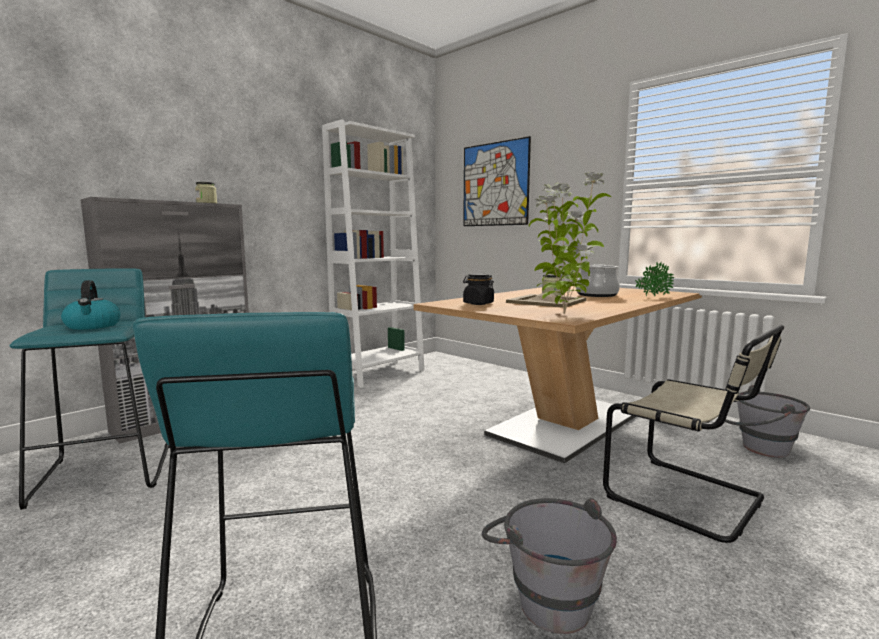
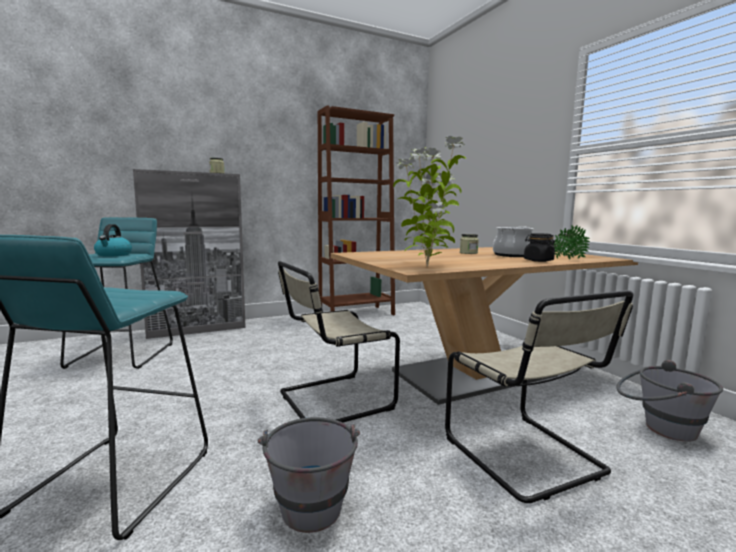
camera: 20 degrees right, 0 degrees up
(379, 373) = (356, 313): white bookcase -> brown bookcase
(454, 481) = (331, 401): none -> beige chair
(478, 303) = (380, 255): black jar -> black jar (538, 260)
(495, 184) = (467, 154): picture -> none
(546, 301) = (445, 257): beige tray -> none

